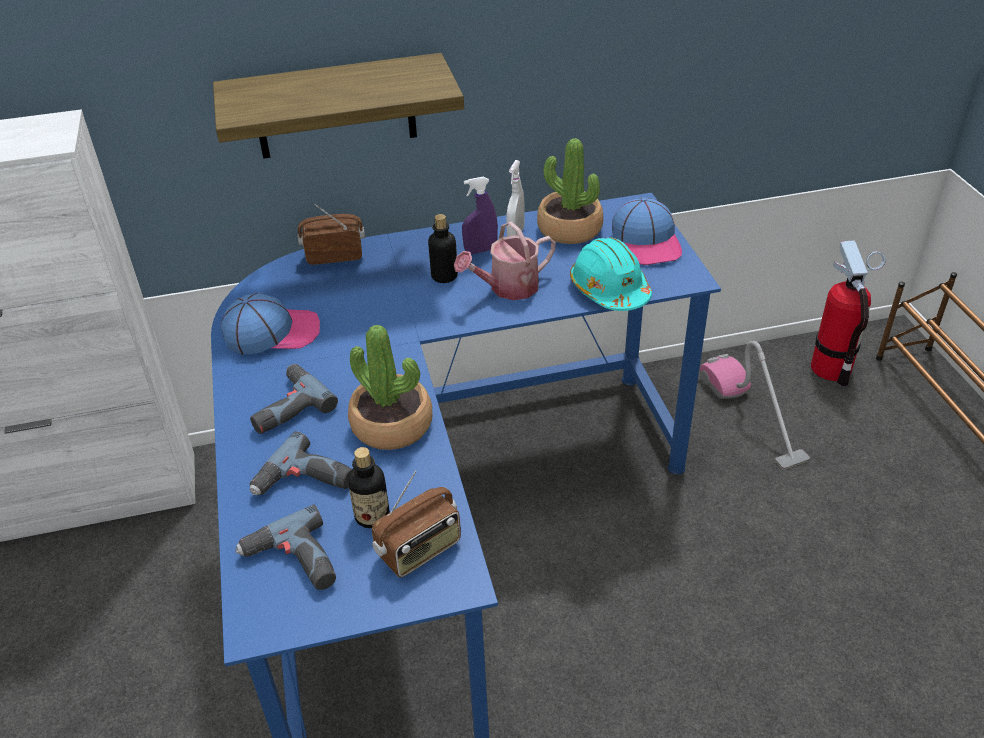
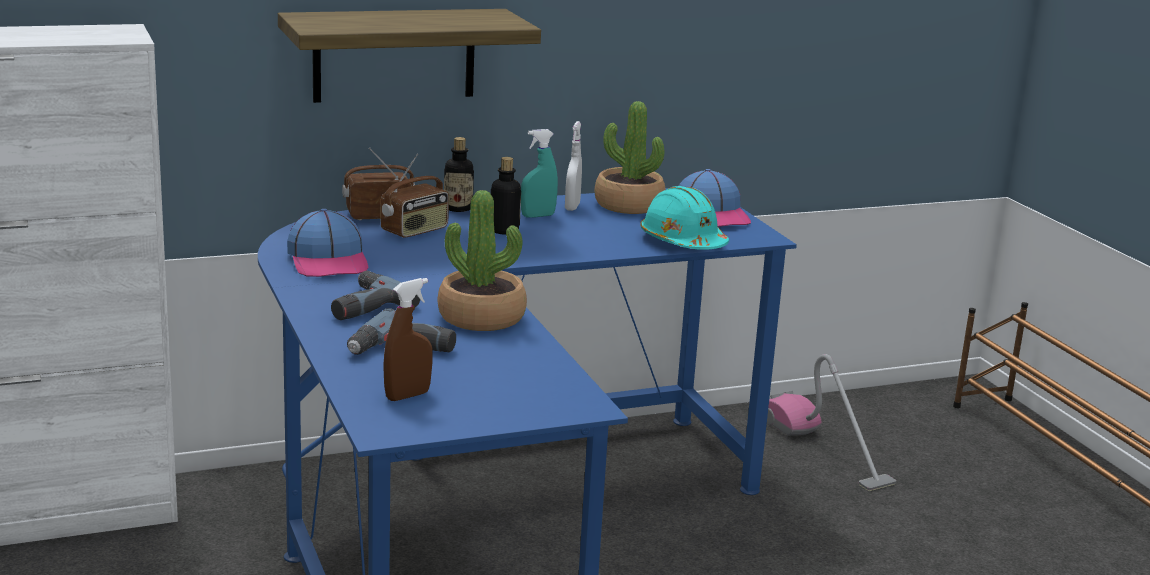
camera: 10 degrees left, 20 degrees down
(273, 332) = (328, 261): cap -> cap turned 90 degrees clockwise
(292, 563) = (407, 395): power drill -> brown spray bottle
(372, 516) = (481, 369): bottle -> bottle (458, 208)
(420, 550) = (538, 389): radio -> radio (415, 231)
(480, 250) = (538, 216): purple spray bottle -> turquoise spray bottle
(508, 288) = (575, 239): watering can -> none
(831, 368) = (906, 413): fire extinguisher -> none

